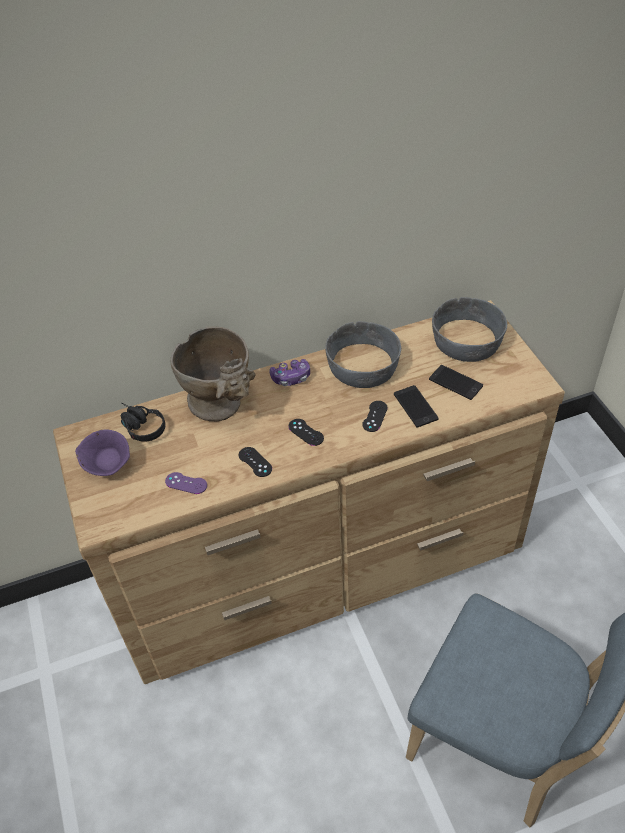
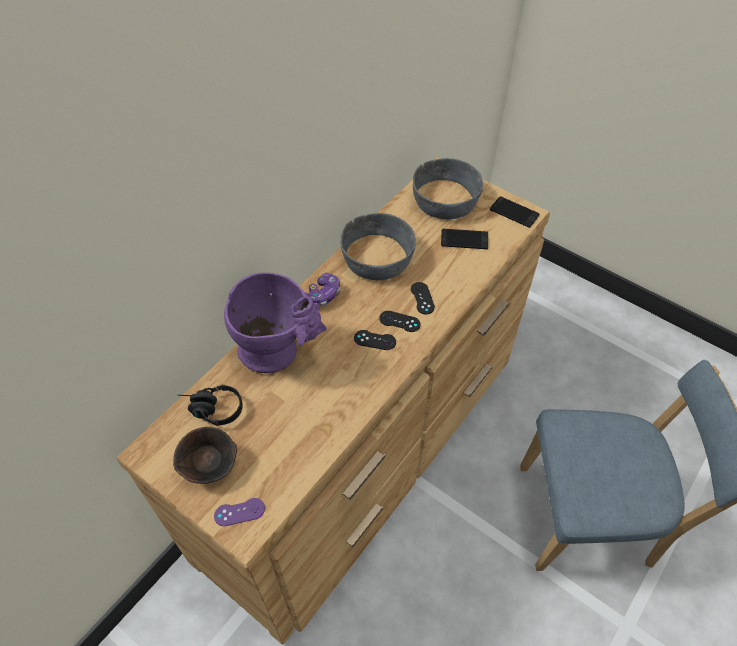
camera: 35 degrees left, 5 degrees up
(109, 466) = (210, 465): purple bowl -> brown bowl
(186, 483) = (302, 442): purple game controller -> purple game controller (239, 512)
(222, 407) = (279, 352): beige vase -> purple vase
(255, 462) = (351, 390): black game controller -> black game controller (399, 321)
(415, 406) = (448, 274): phone -> phone (514, 212)

